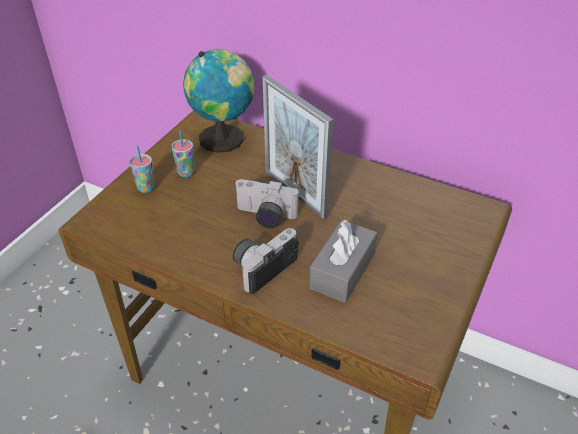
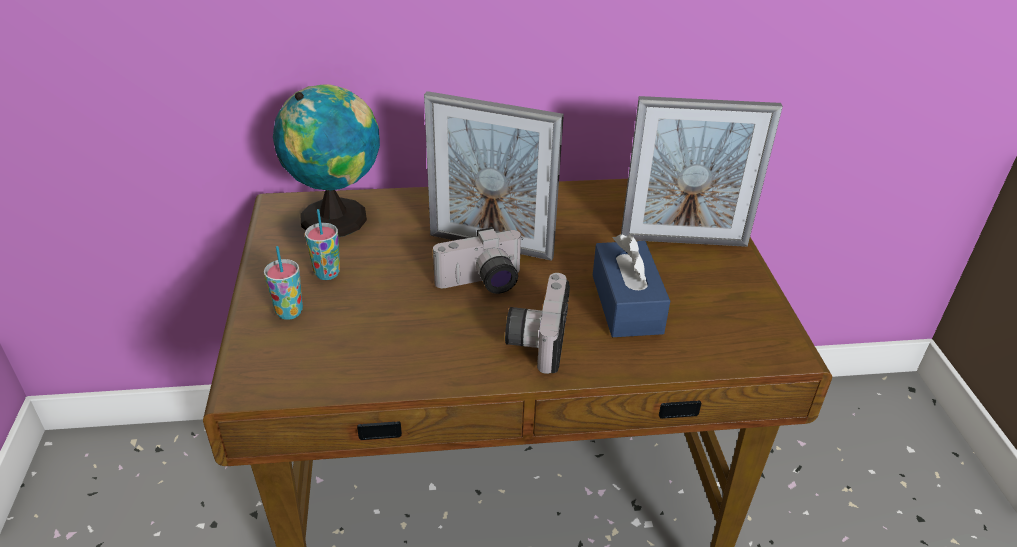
camera: 35 degrees left, 5 degrees down
(342, 271) = (626, 304): grey tissue box -> blue tissue box
(430, 245) = (683, 241): none -> picture frame

